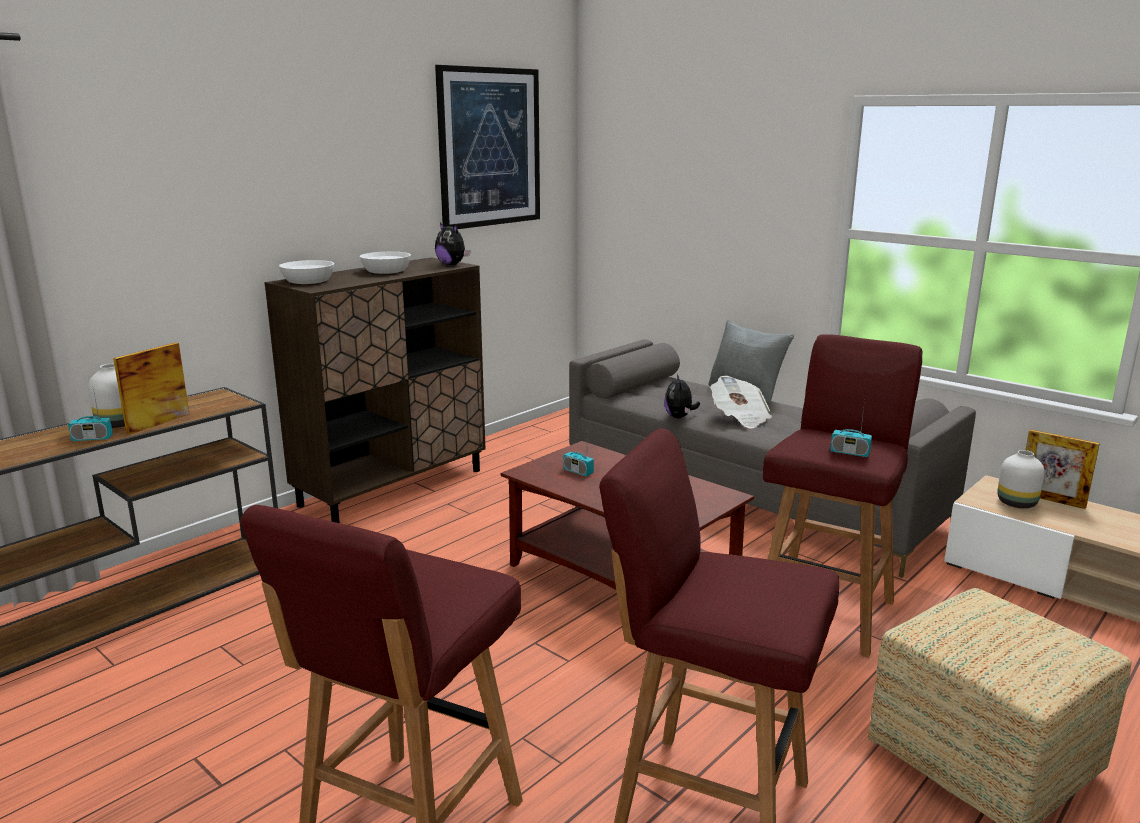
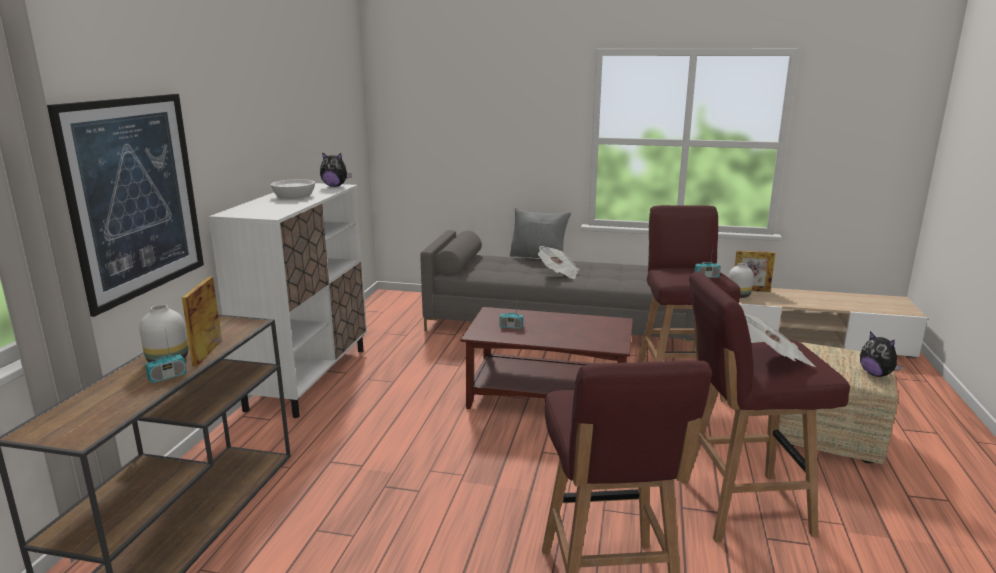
camera: 30 degrees left, 0 degrees up
(308, 281) = (248, 211): white bowl -> none
(393, 487) = (308, 377): brown cabinet -> white cabinet
(490, 147) = (324, 89): picture -> picture (134, 197)
(679, 417) = (519, 280): plush toy -> plush toy (876, 374)
(735, 585) = (773, 358): none -> newspaper

